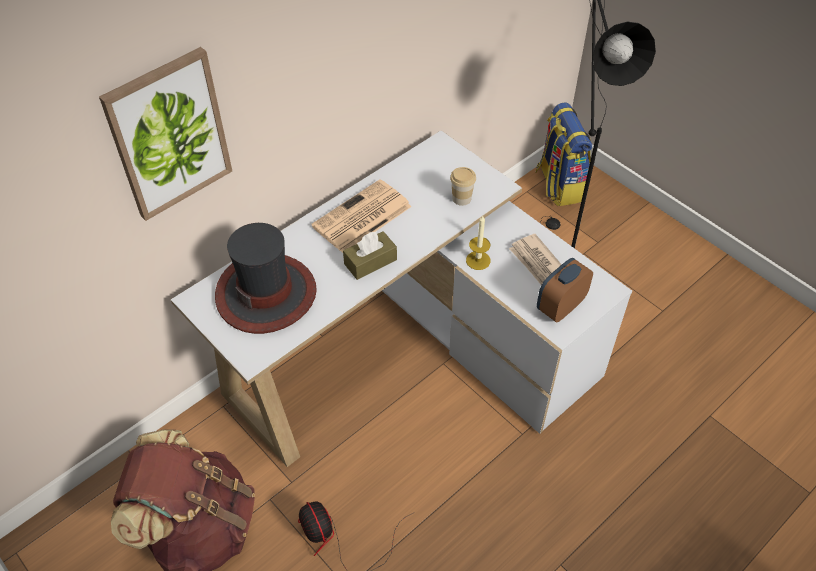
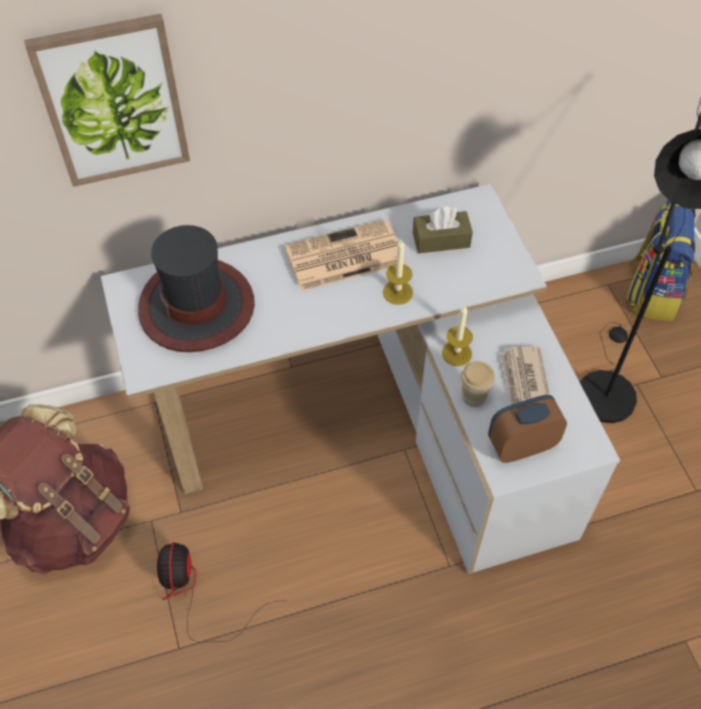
camera: 25 degrees right, 5 degrees up
(370, 262) = (324, 312): brown tissue box -> brown tissue box (441, 240)
(417, 229) = (397, 292): none -> candle
(461, 198) = (468, 274): cup -> cup (473, 396)

